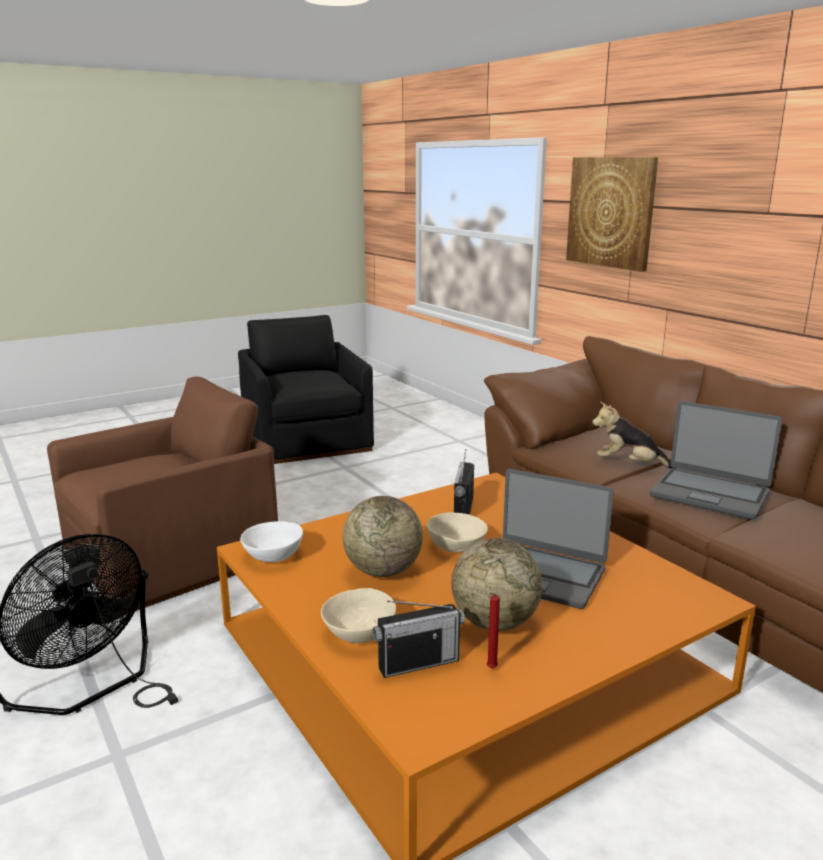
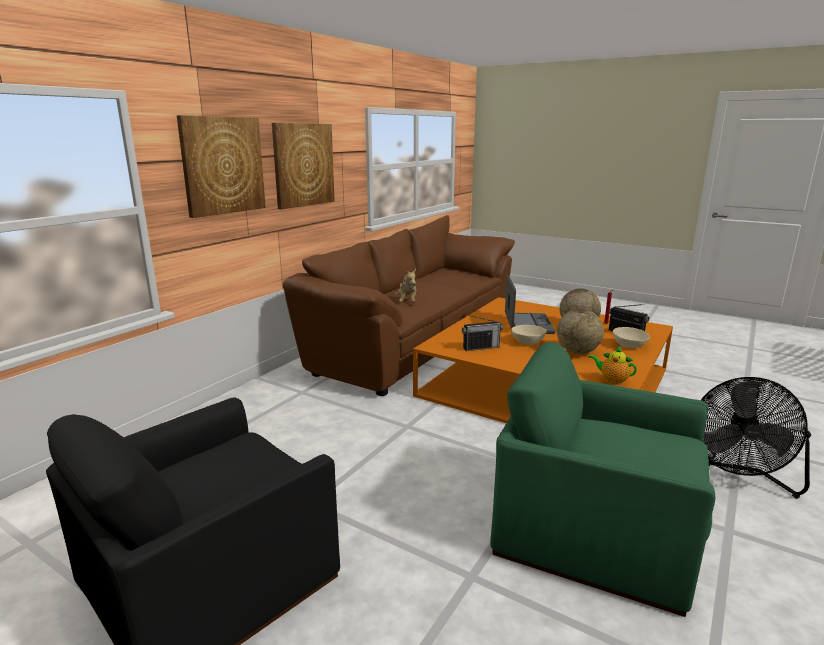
camera: 115 degrees left, 0 degrees up
(172, 557) = (595, 529): brown armchair -> green armchair
(273, 555) = (612, 380): white bowl -> teapot
(710, 494) = (433, 288): laptop -> none
(724, 227) = (303, 165): none -> picture

